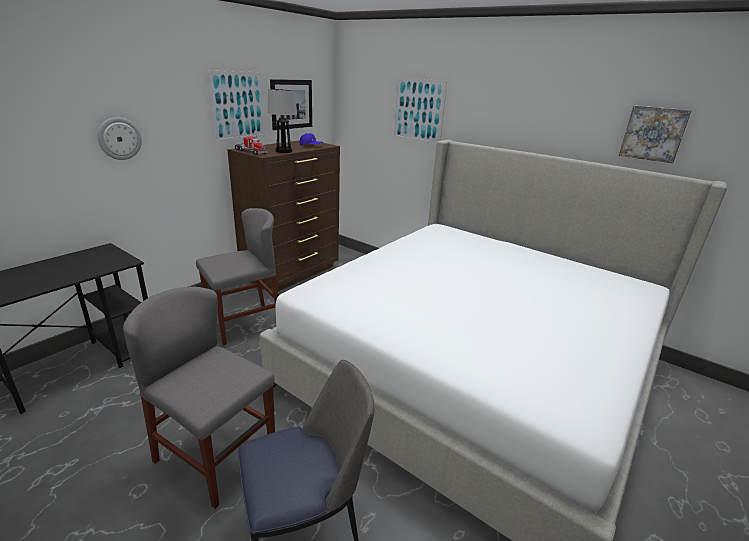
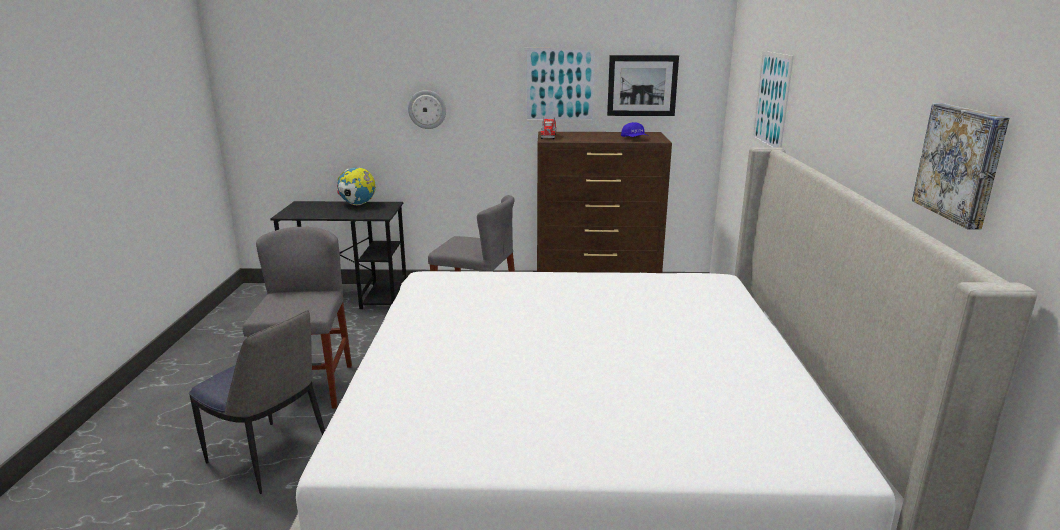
camera: 55 degrees right, 5 degrees down
(64, 260) = (357, 204): none -> globe
(284, 151) = (581, 140): table lamp -> none

